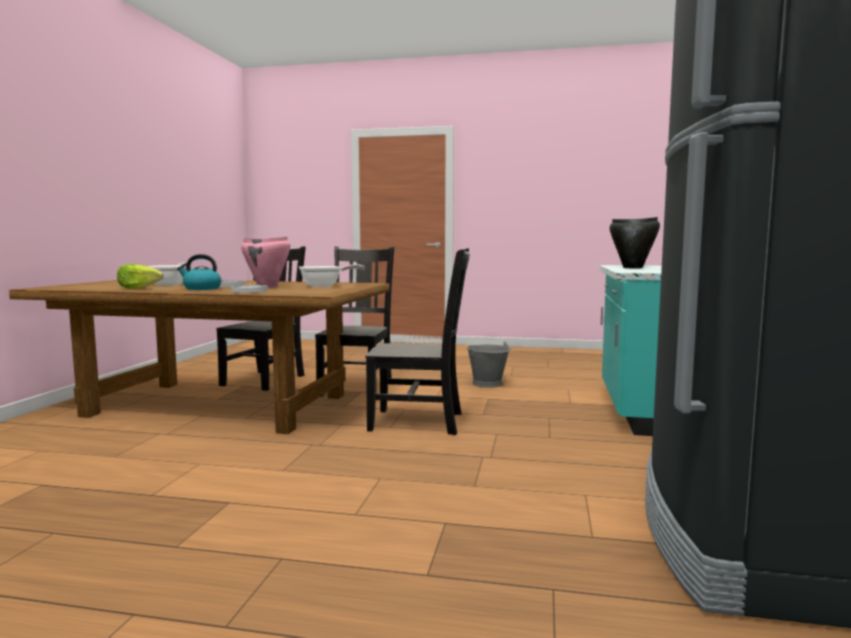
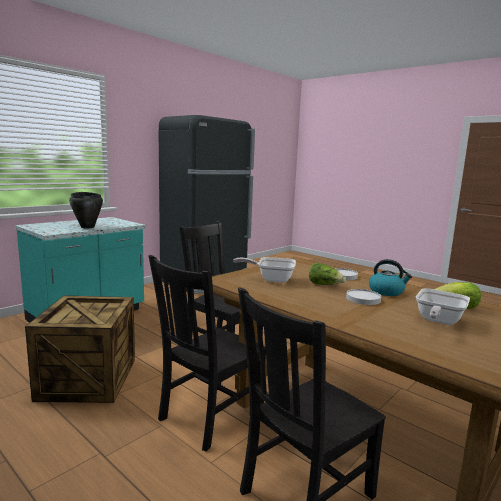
camera: 150 degrees left, 5 degrees up
(267, 287) = (325, 285): pink cooking pot -> lettuce
(488, 383) = (87, 378): grey bucket -> crate

